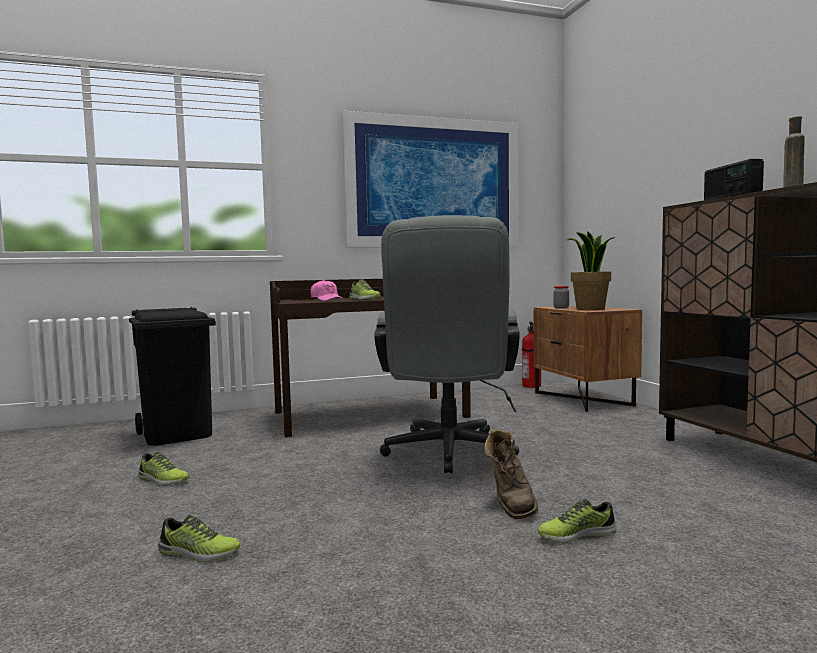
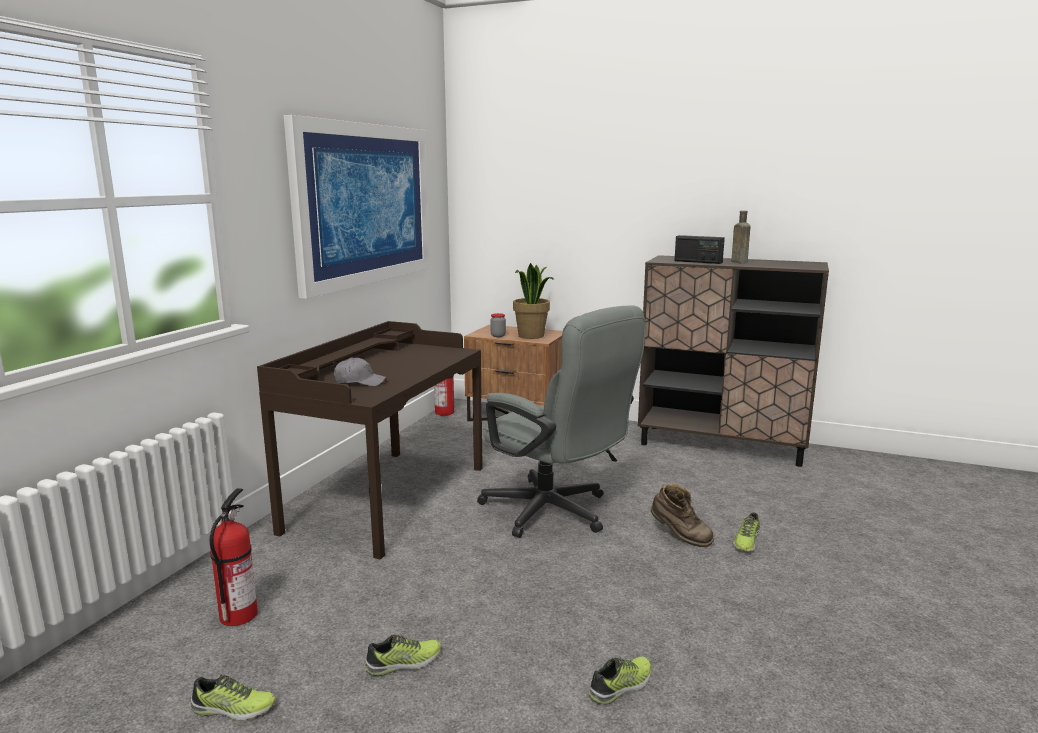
camera: 50 degrees left, 10 degrees up
(177, 434) = (239, 614): black trash can -> fire extinguisher
(326, 300) = (359, 381): pink cap -> grey cap
(363, 299) = (400, 373): shoe -> shoe (232, 709)

